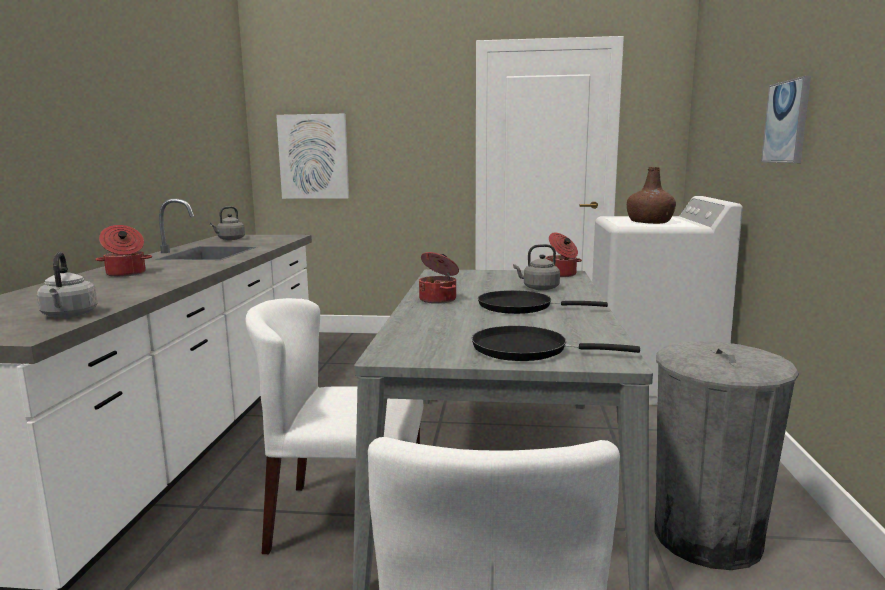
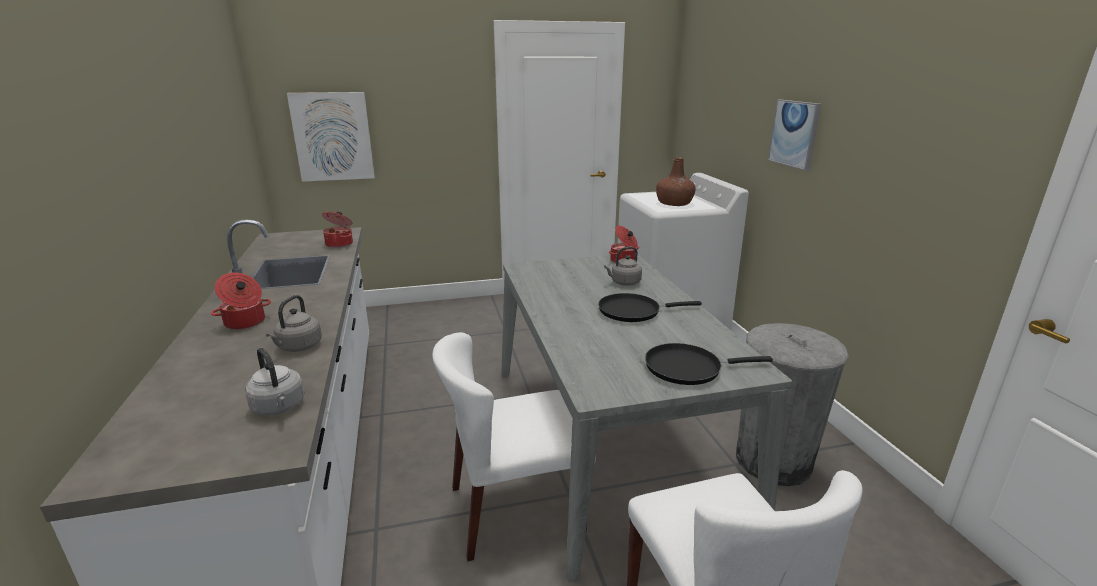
camera: 20 degrees left, 10 degrees up
(230, 239) = (283, 243): grey kettle -> grey kettle (298, 347)
(438, 299) = (559, 309): cooking pot -> cooking pot (340, 244)

